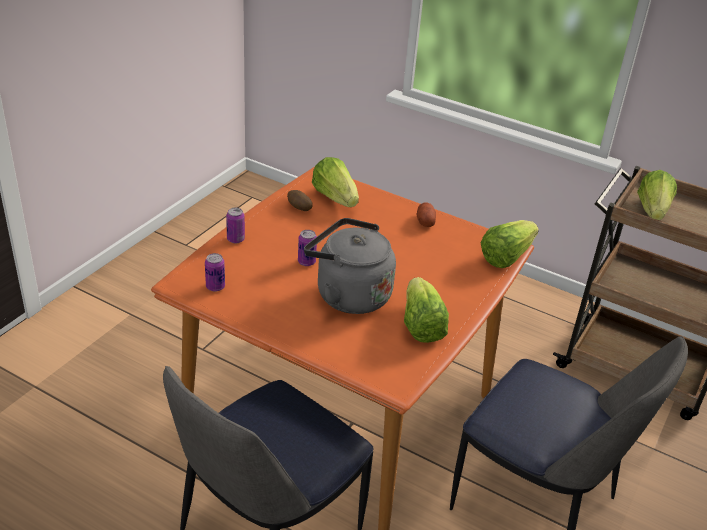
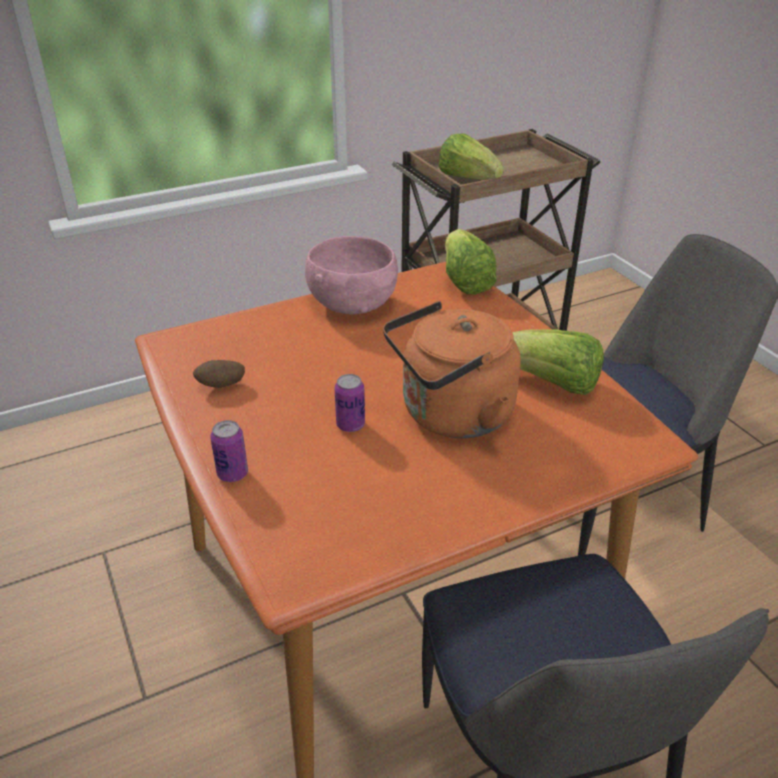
camera: 55 degrees left, 0 degrees up
(215, 287) = (333, 540): can -> none
(335, 198) = (232, 348): lettuce -> none
(348, 295) = (451, 415): grey kettle -> orange kettle
(425, 221) = (351, 303): potato -> pink bowl

